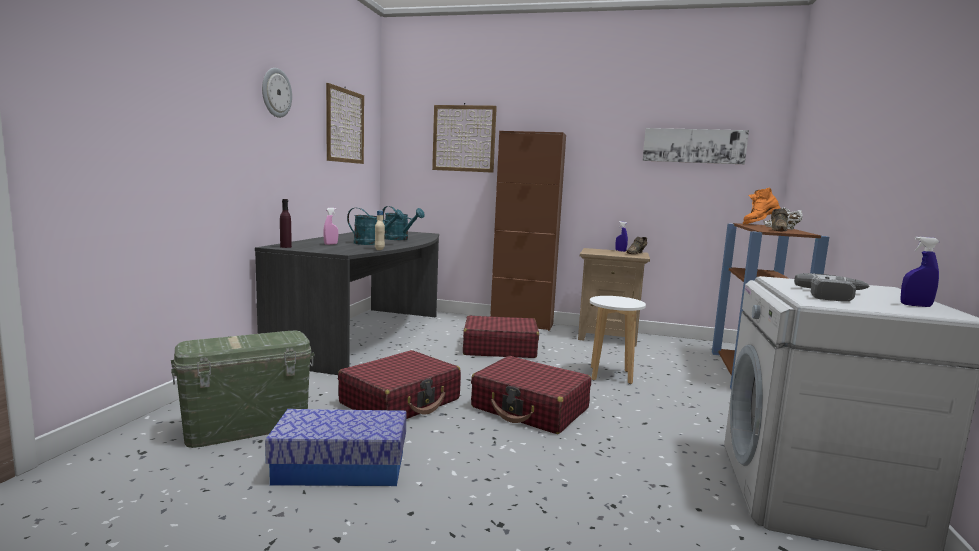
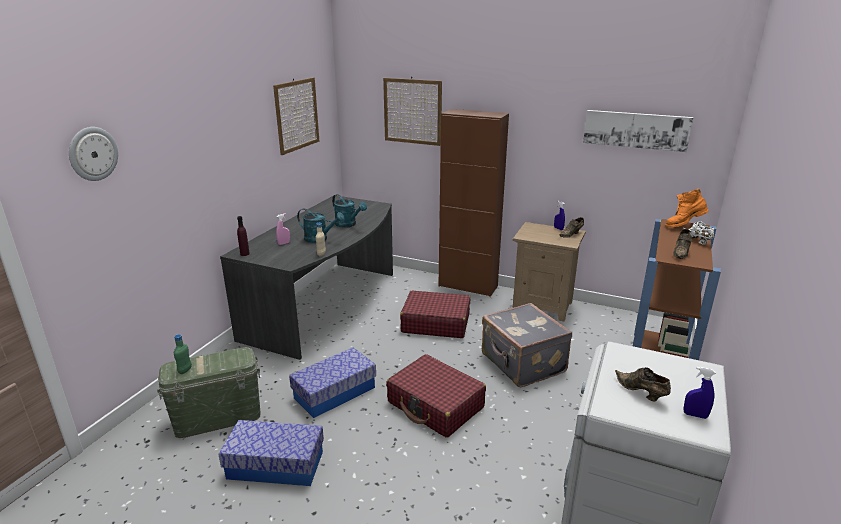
camera: 10 degrees right, 15 degrees up
(214, 346) = (185, 370): none -> green bottle
(276, 93) = (224, 119): wall clock -> wall clock (93, 153)
(401, 401) = (335, 392): red suitcase -> storage box
(611, 375) = (522, 364): white stool -> grey suitcase
(837, 295) = (641, 392): power drill -> brown shoe

